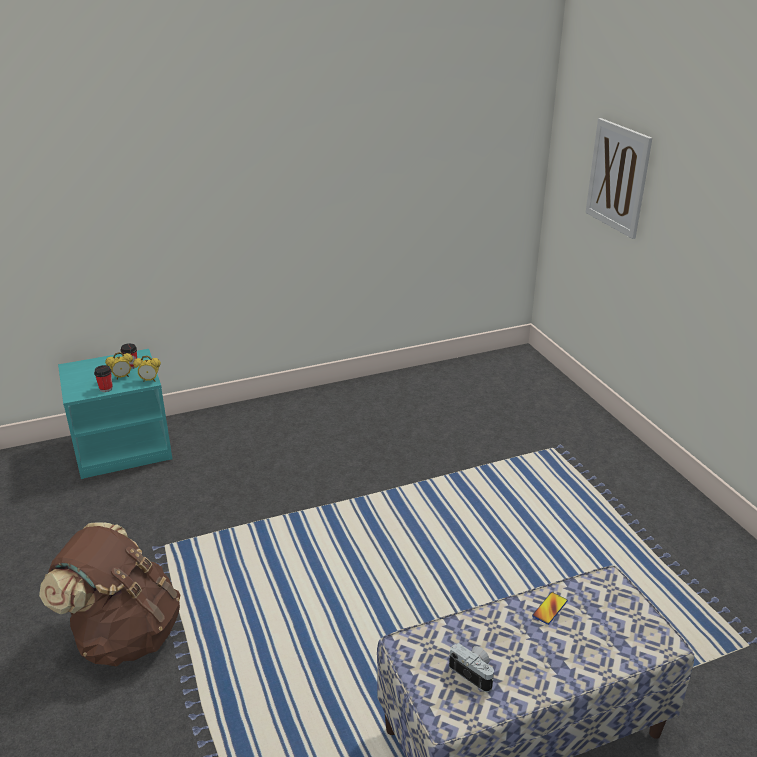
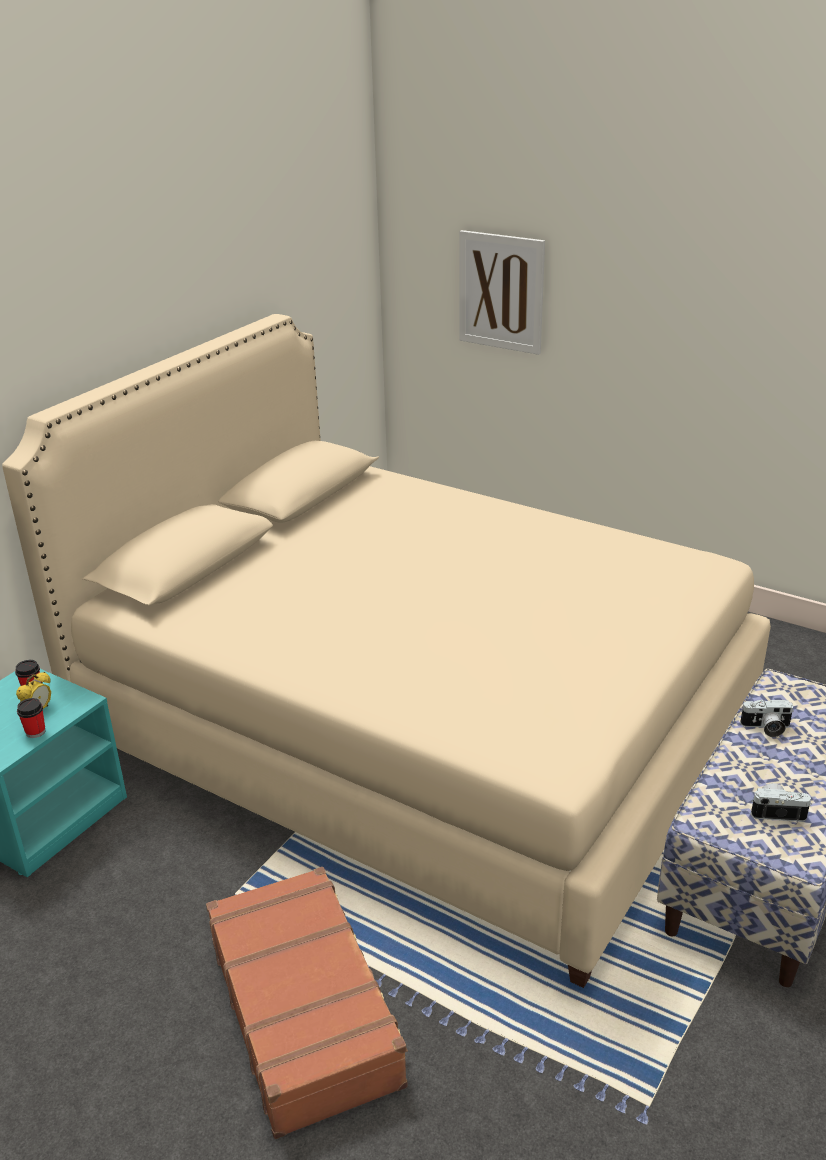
camera: 35 degrees left, 0 degrees up
(125, 634) = (305, 1010): brown backpack -> brown suitcase
(149, 380) = (84, 698): alarm clock -> none
(377, 499) = (415, 730): none -> beige bed
(550, 609) = (766, 728): phone -> camera

